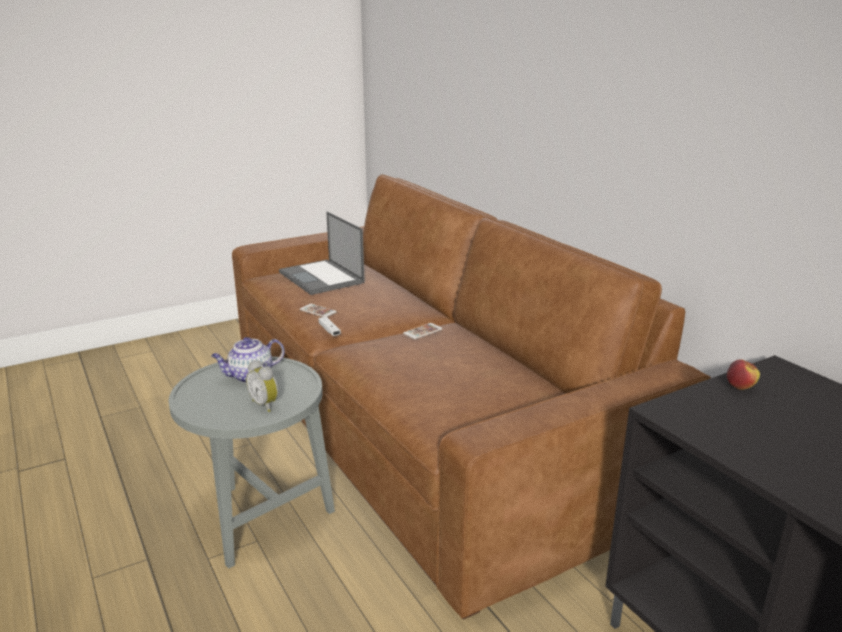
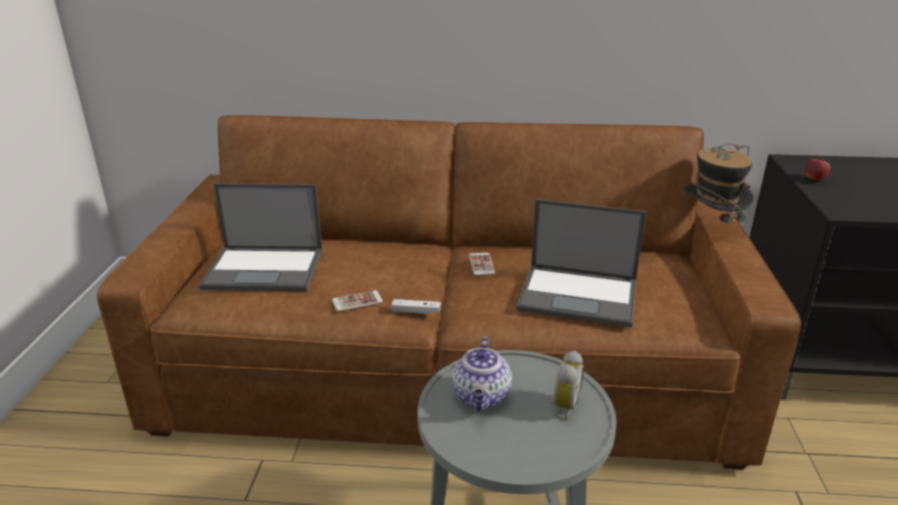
camera: 55 degrees left, 5 degrees up
(266, 404) = (563, 406): alarm clock -> alarm clock turned 60 degrees counterclockwise
(420, 373) = (579, 295): none -> laptop
(598, 386) = (710, 227): none -> hat

